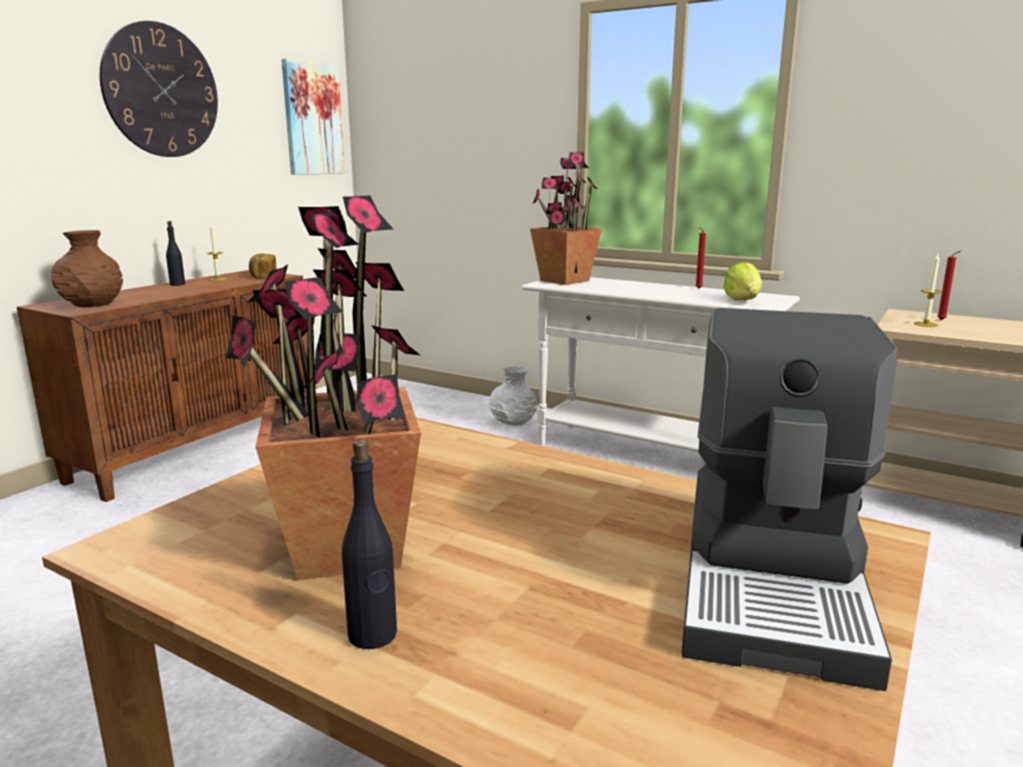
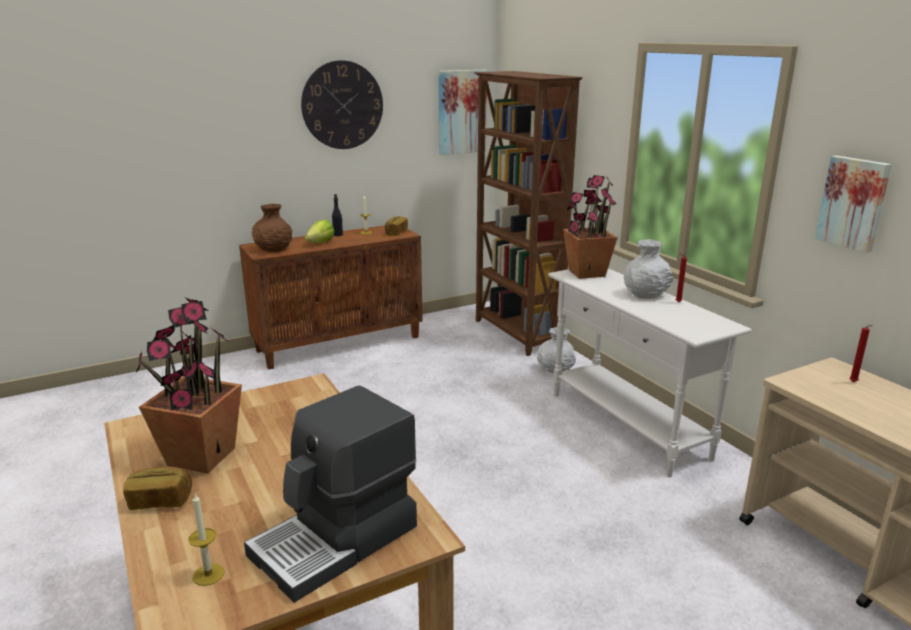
camera: 30 degrees right, 5 degrees up
(373, 635) = (160, 501): black bottle -> bread
(430, 397) = (516, 334): none -> brown bookcase
(657, 287) = (646, 294): none -> white vase
(743, 300) = (688, 325): lettuce -> lettuce (320, 243)
(892, 137) = (853, 203): none -> picture
(926, 324) = (824, 384): candle -> candle (208, 574)

